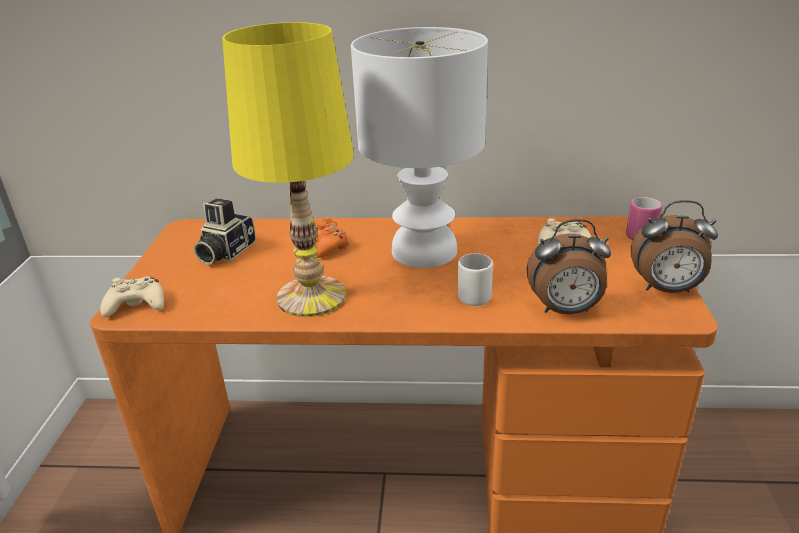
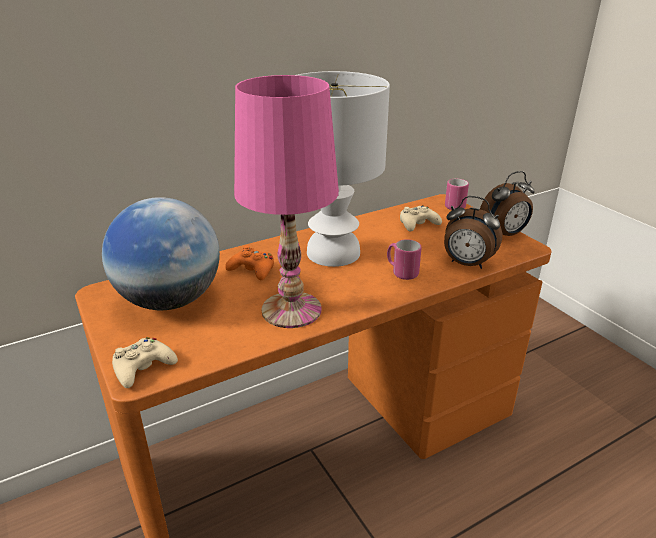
camera: 35 degrees left, 0 degrees up
(225, 252) = (170, 300): camera -> globe
(311, 297) = (291, 310): yellow table lamp -> pink table lamp
(472, 295) = (401, 272): white mug -> pink mug
(565, 310) = (467, 264): alarm clock -> alarm clock turned 60 degrees clockwise

